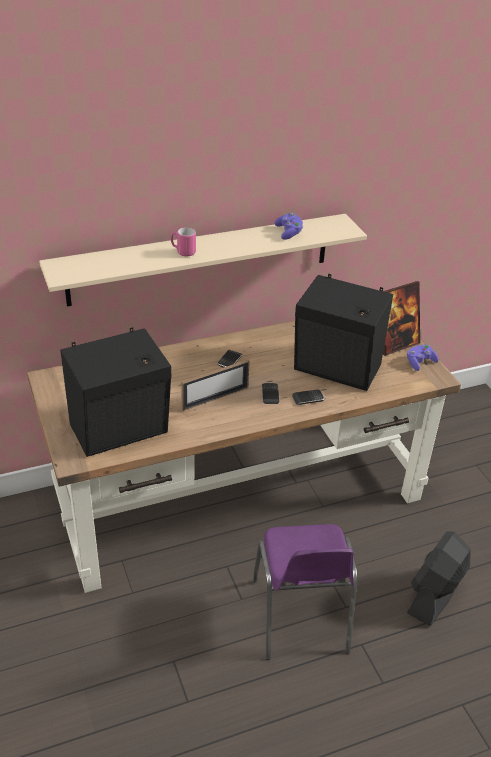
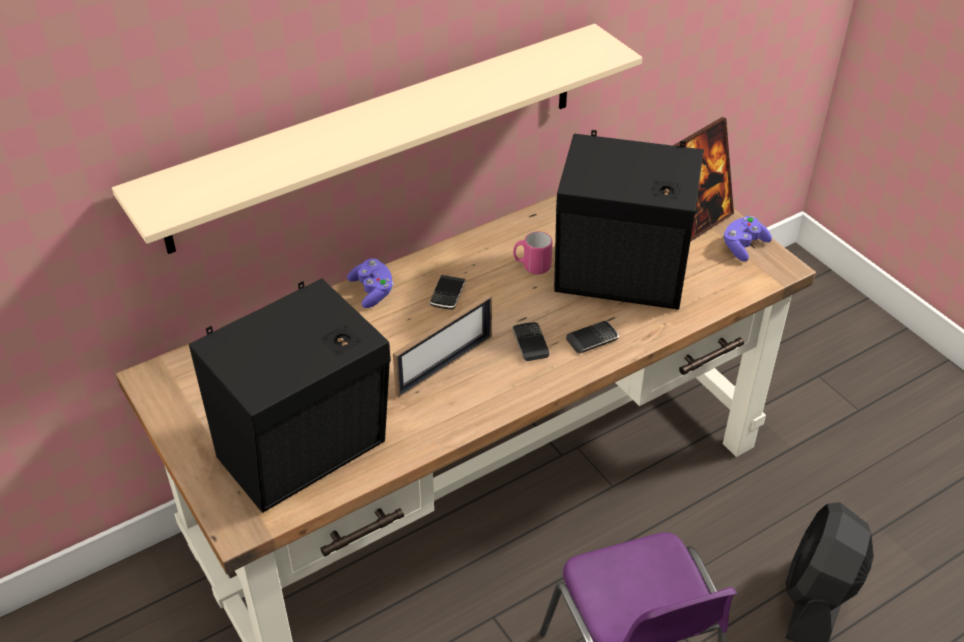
camera: 10 degrees left, 5 degrees up
(183, 252) = (355, 133): pink mug -> pink mug (531, 266)
(289, 232) = (517, 71): purple game controller -> purple game controller (372, 291)

